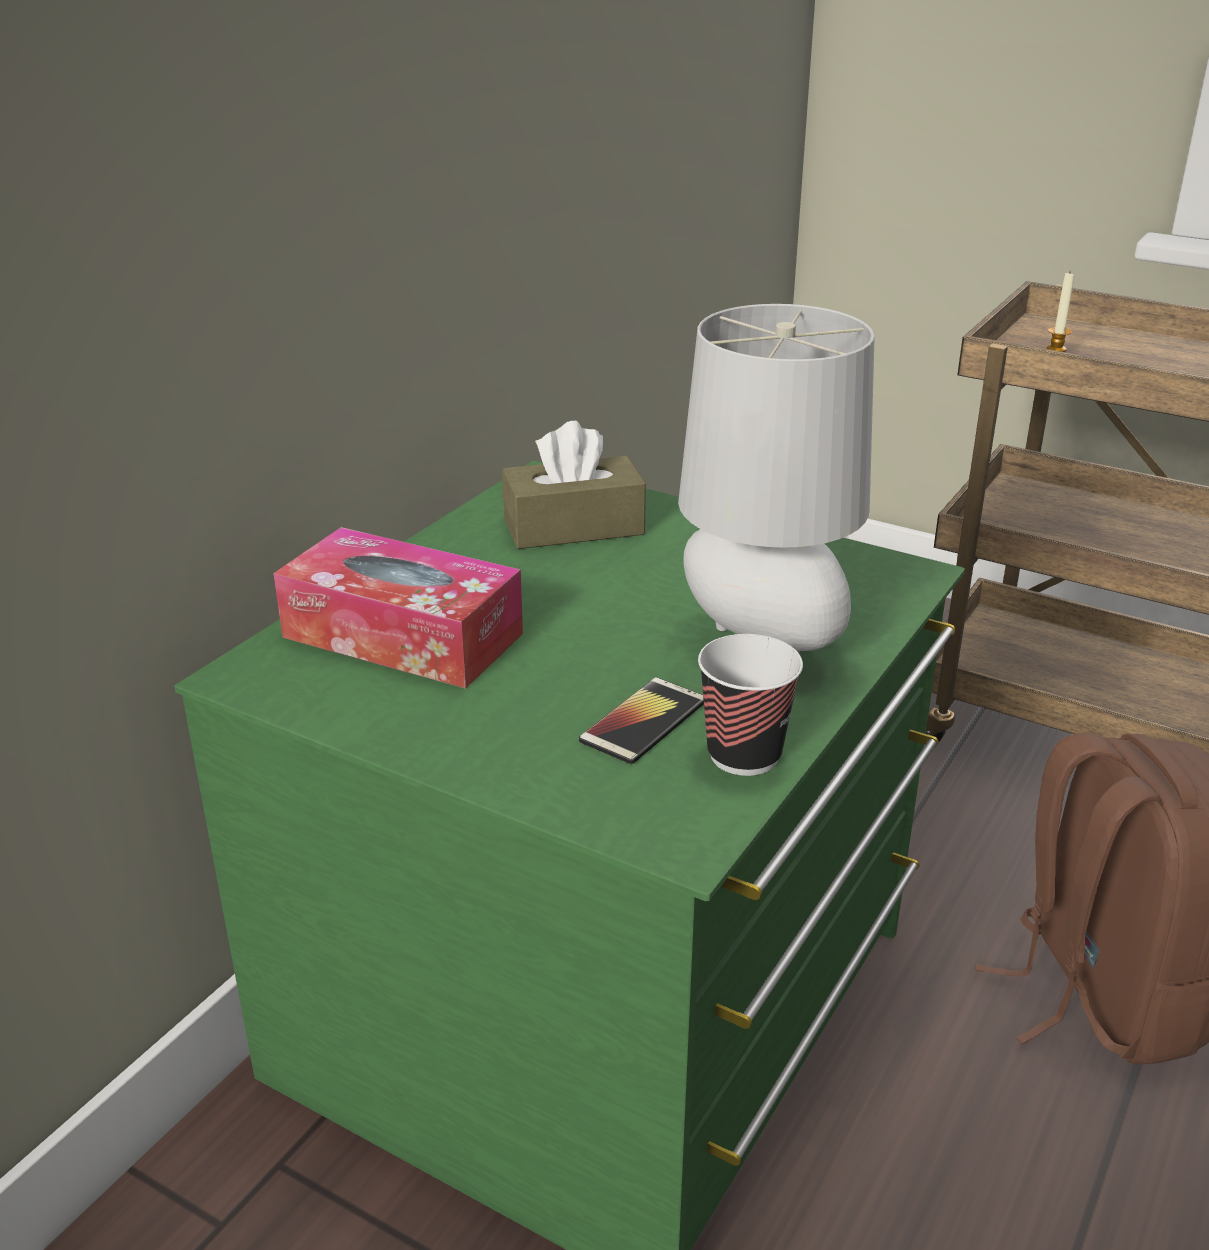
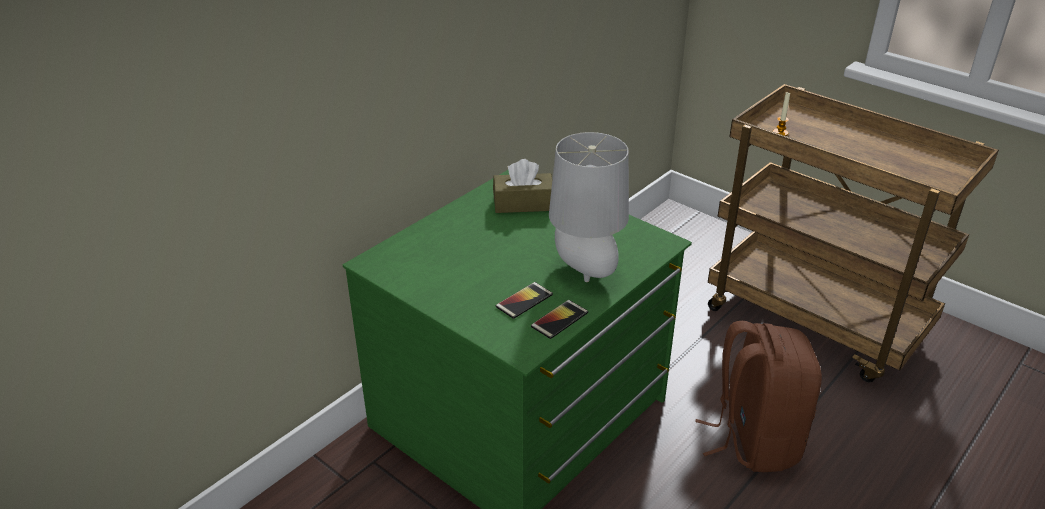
camera: 10 degrees right, 5 degrees up
(403, 635) = (437, 251): tissue box -> none
(744, 755) = (559, 320): cup -> phone

